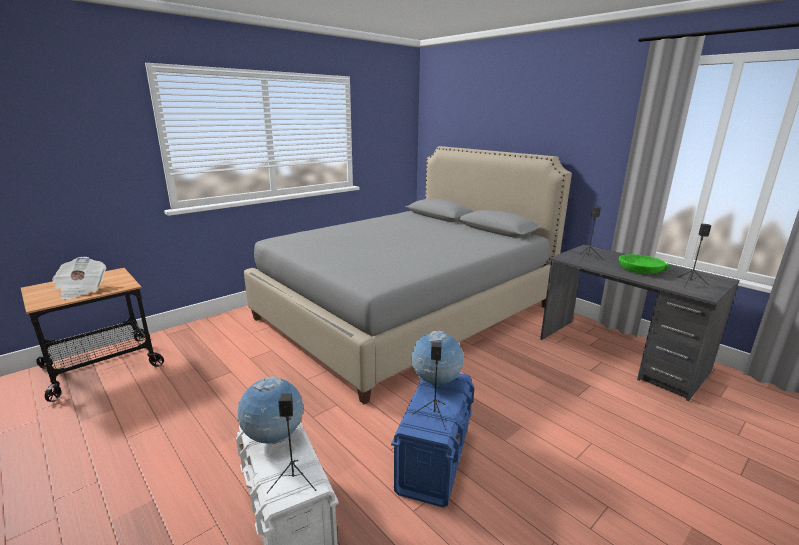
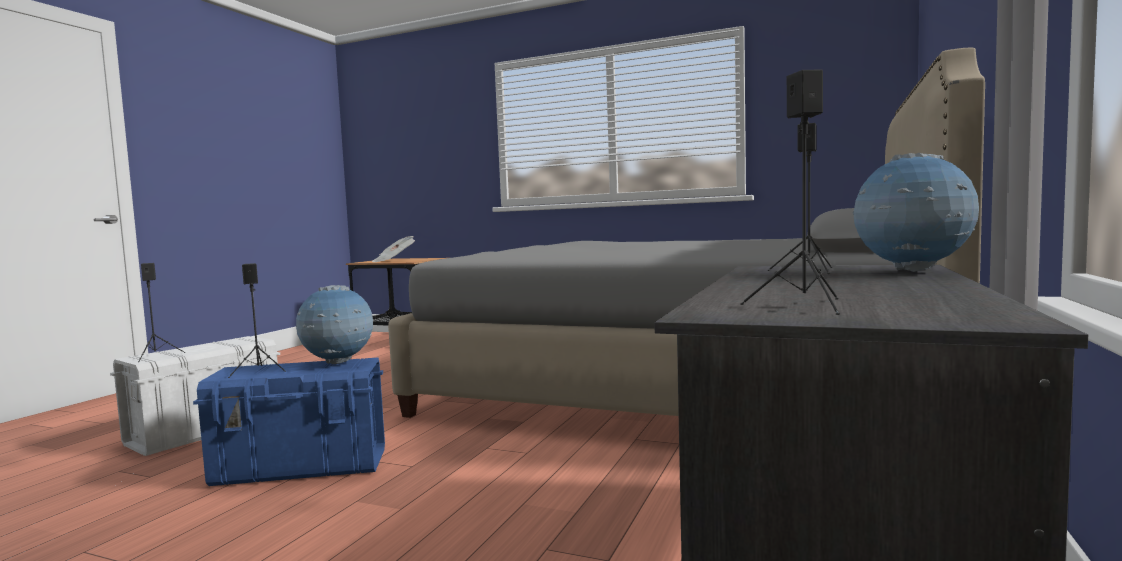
camera: 65 degrees right, 15 degrees down
(274, 438) = (221, 344): globe -> globe (912, 271)
(640, 270) = (819, 285): green bowl -> none

